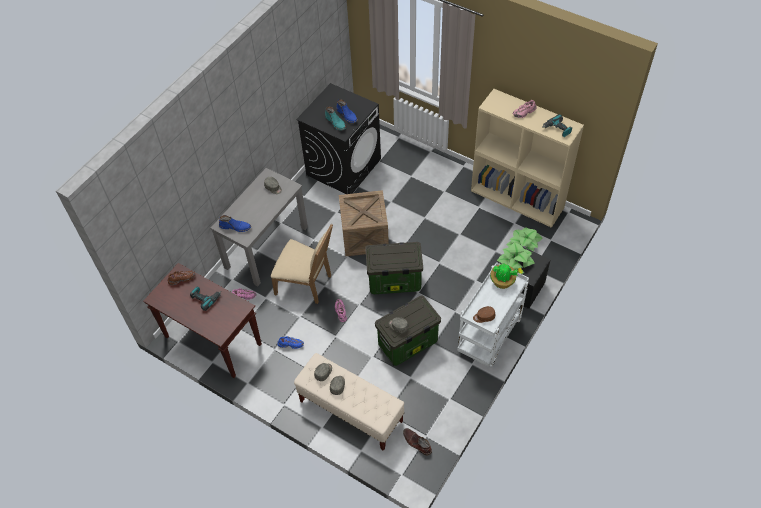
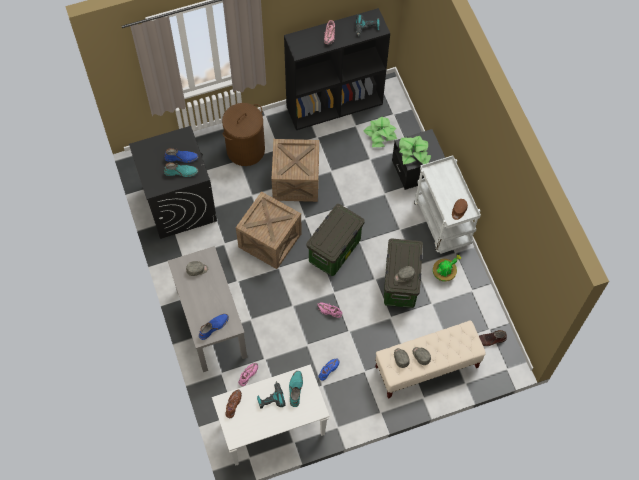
camera: 55 degrees left, 10 degrees up
(212, 340) = (272, 429): brown console table -> white console table
(225, 309) = (295, 389): none -> turquoise boot
(307, 284) = (279, 318): beige chair -> none
(424, 173) = (245, 149): none -> brown laundry basket
(429, 219) = (296, 181): none -> crate
(503, 282) = (439, 174): potted plant -> potted plant (444, 273)
(518, 199) = (335, 104): beige bookcase -> black bookcase

